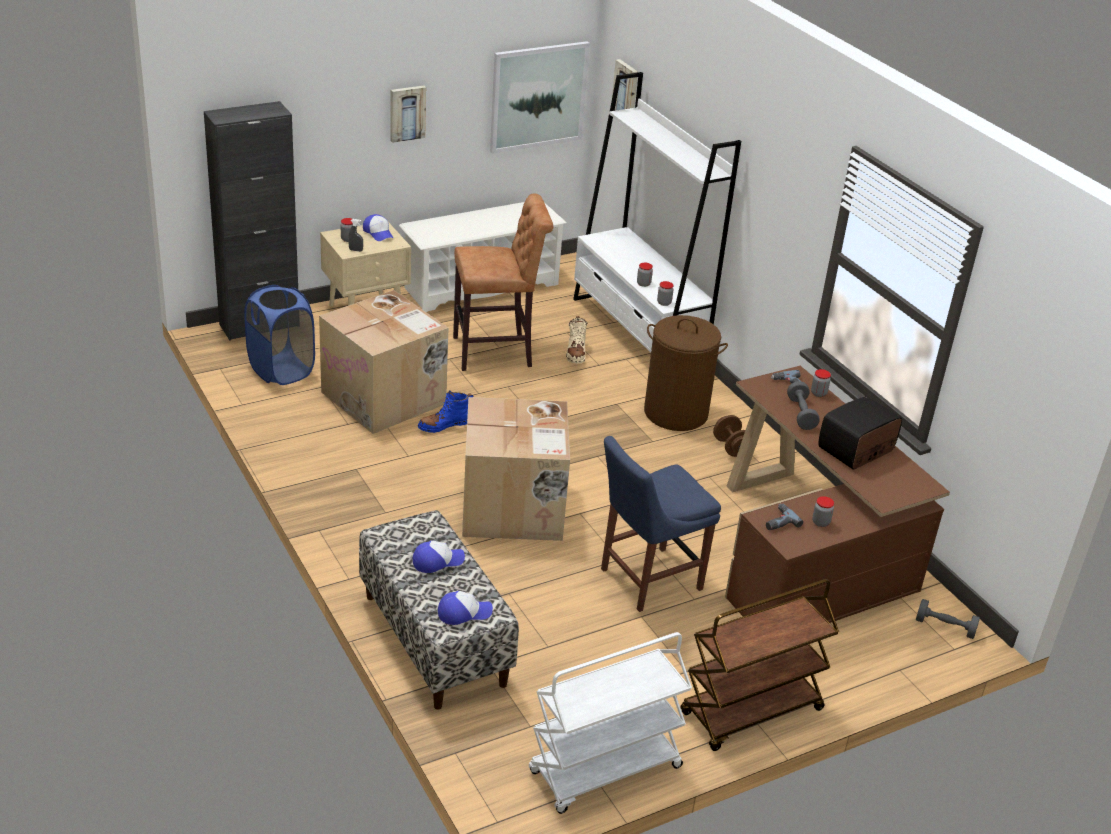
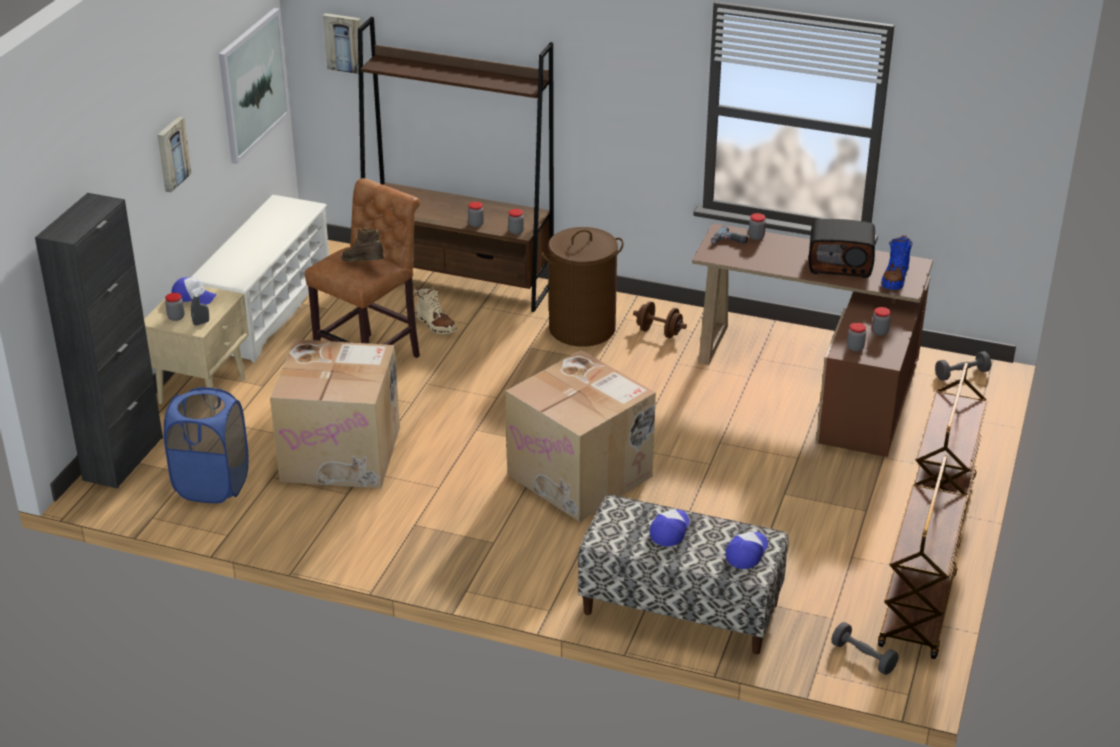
camera: 40 degrees left, 0 degrees up
(444, 425) = (427, 445): blue boot -> blue boot (895, 278)
(491, 262) = (364, 266): none -> brown boot
(604, 771) = (918, 612): white cart -> brown cart
(637, 334) = (458, 281): white bookcase -> brown bookcase
(646, 580) = (749, 466): blue chair -> none
(778, 521) = (855, 348): power drill -> jar
(801, 414) = (769, 259): grey dumbbell -> grey dumbbell (863, 657)
(856, 450) = (840, 264): radio -> radio turned 90 degrees counterclockwise

